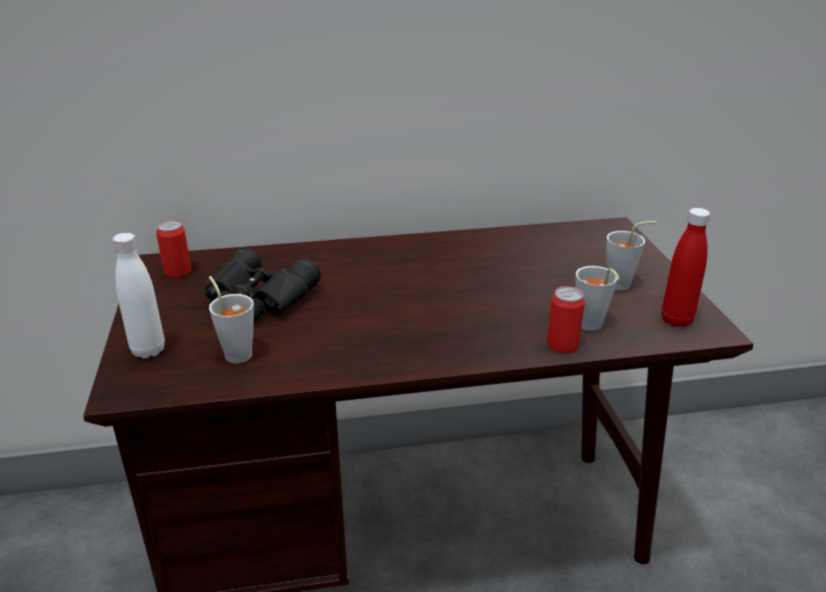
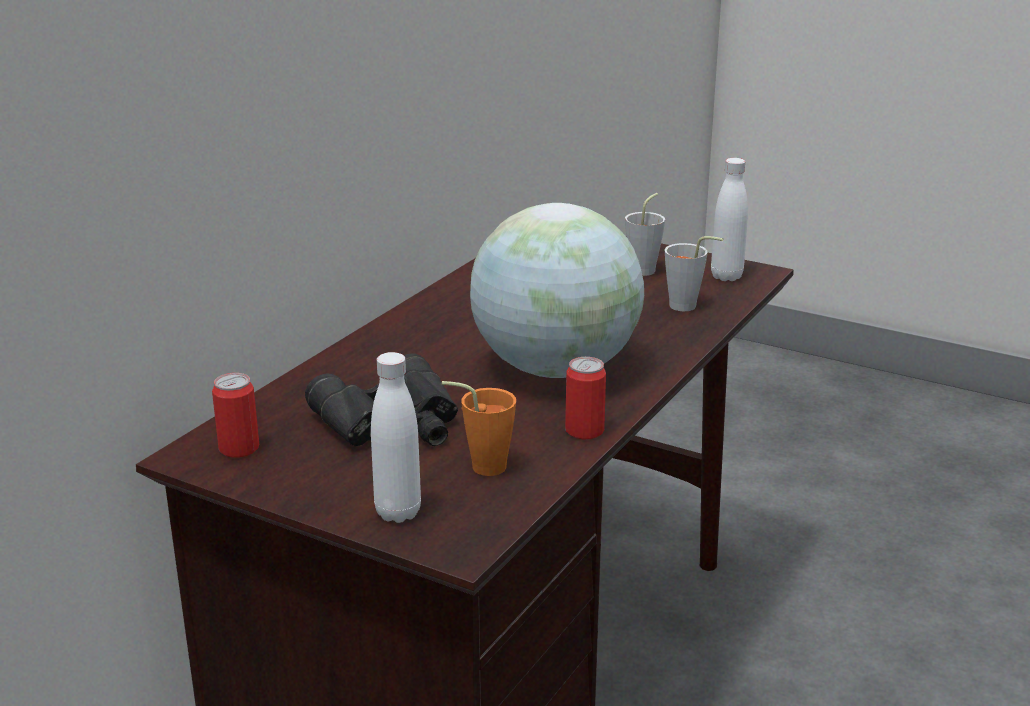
camera: 50 degrees left, 5 degrees down
(236, 352) = (481, 466): grey cup -> orange cup
(407, 319) = (554, 369): none -> globe
(562, 345) = (696, 327): can -> can (584, 430)
(676, 320) = (726, 276): red bottle -> white bottle

